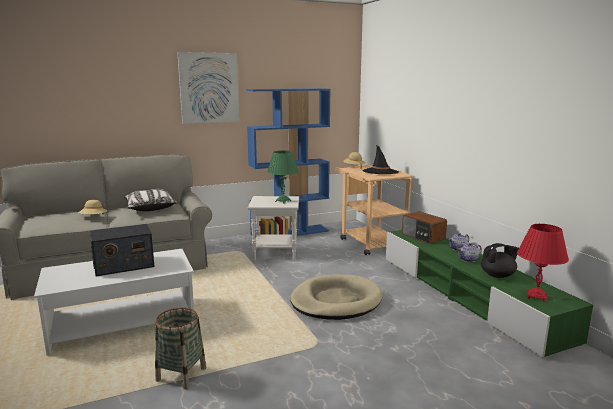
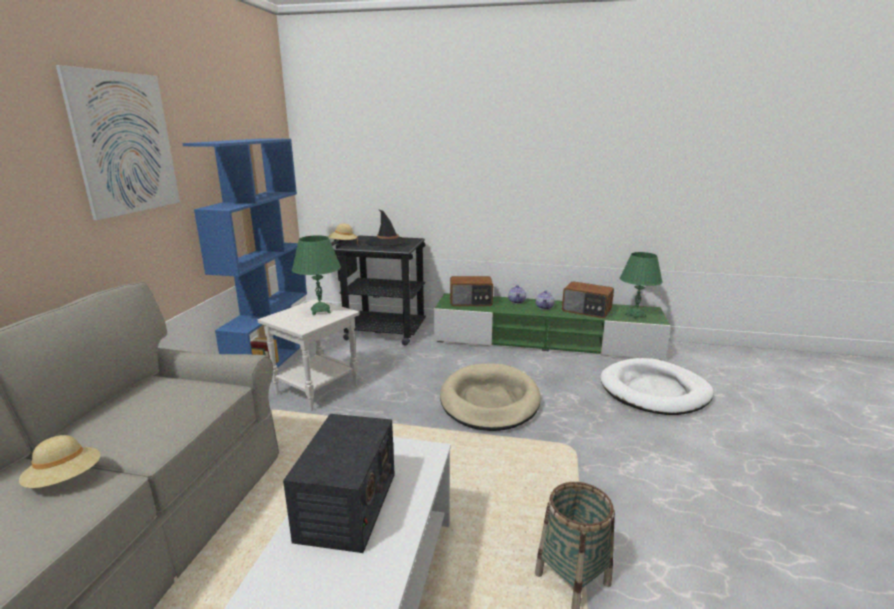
camera: 55 degrees left, 5 degrees up
(150, 208) = (149, 402): pillow -> none
(369, 242) = (377, 331): beige cart -> black cart
(466, 364) = (654, 391): none -> white dog bed
(498, 275) = (586, 311): black teapot -> radio
(536, 297) = (635, 315): red table lamp -> green table lamp

